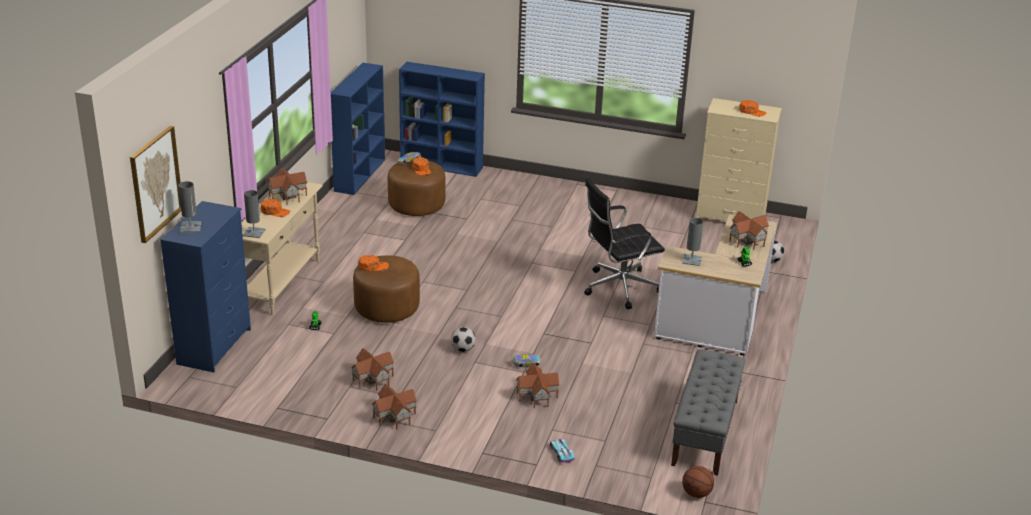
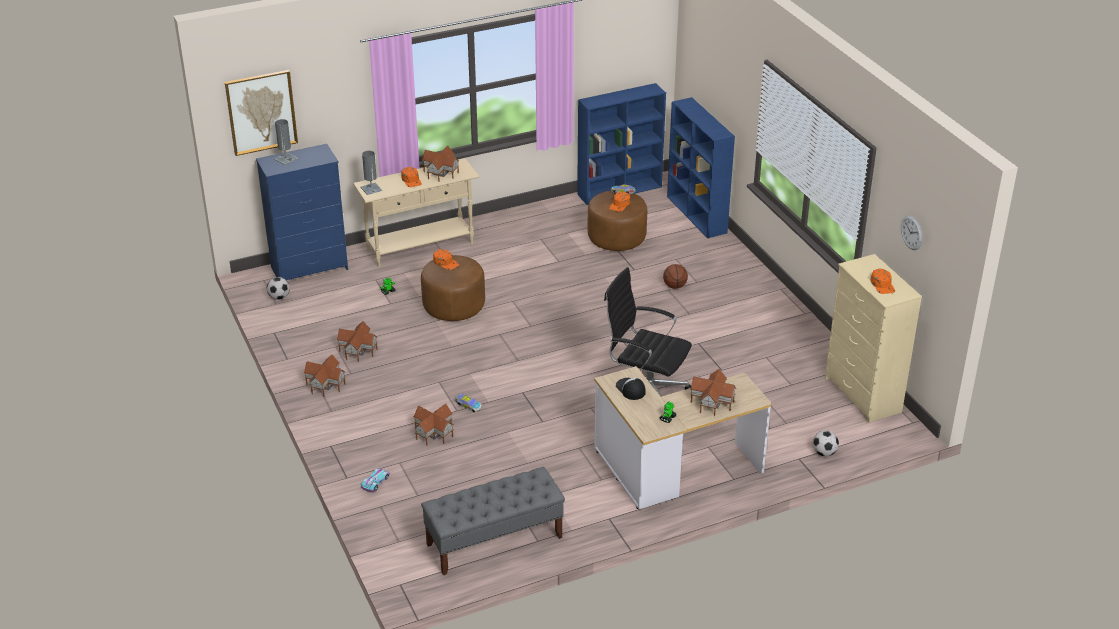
camera: 50 degrees right, 5 degrees up
(463, 349) = (448, 368): football -> football (279, 297)
(691, 260) = (630, 389): grey table lamp -> cap
(696, 493) = (405, 575): basketball -> basketball (675, 286)
(753, 63) = (911, 232): none -> wall clock

